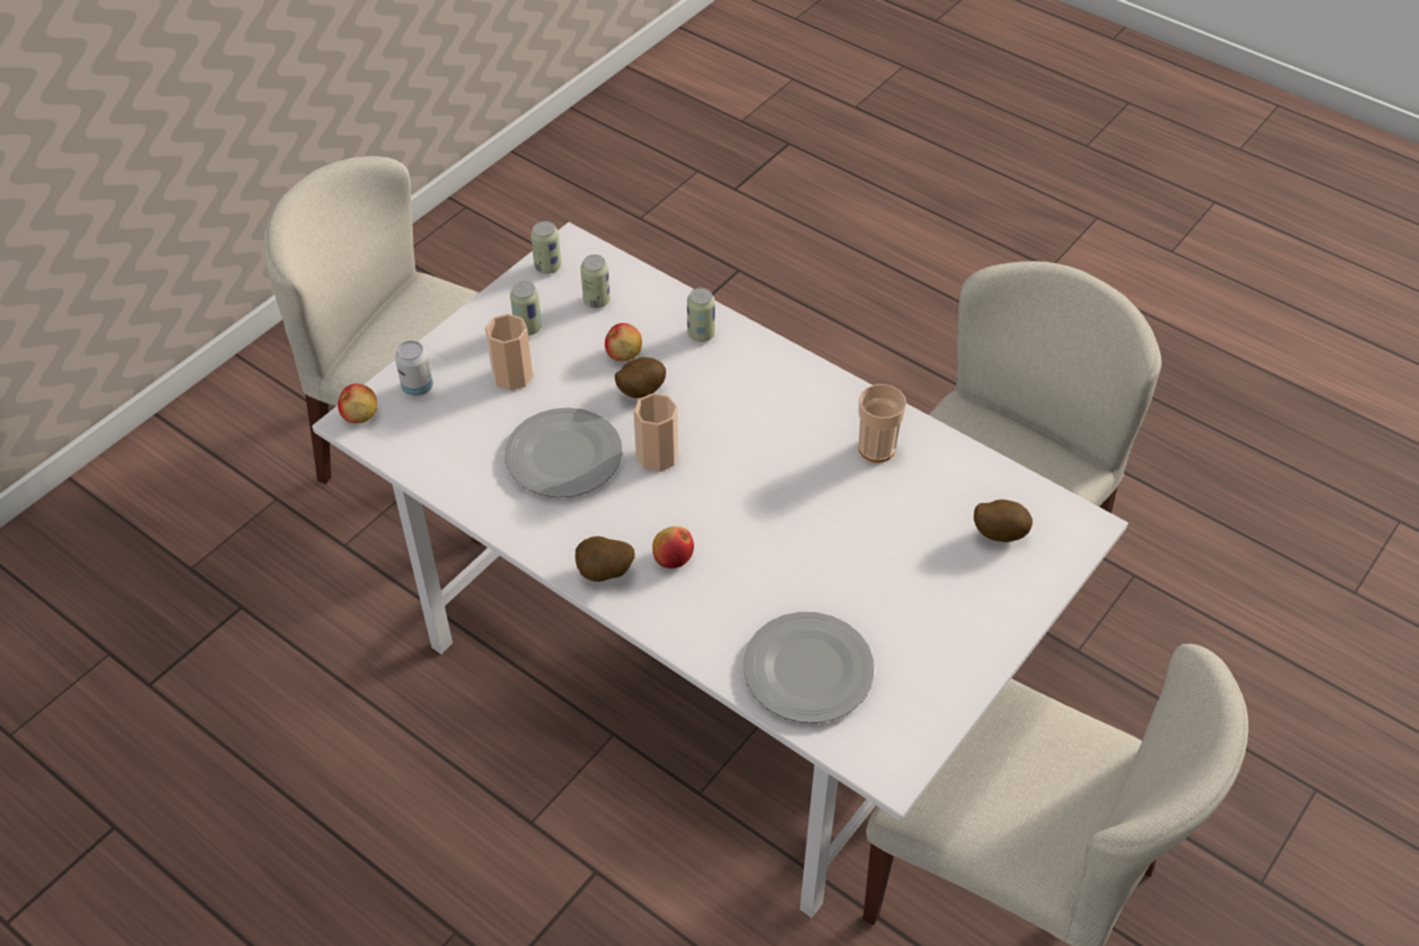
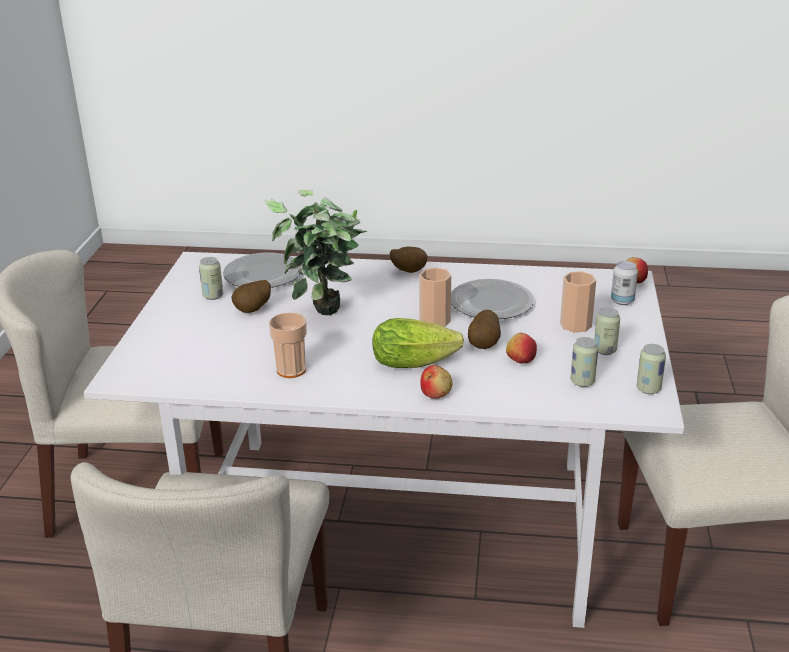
camera: 150 degrees right, 20 degrees down
(673, 557) = (377, 287): apple -> apple (436, 393)
(701, 334) = (481, 389): can -> can (213, 296)
(730, 399) = (418, 361): none -> lettuce
(786, 522) = (323, 319): none -> potted plant
(998, 533) = (178, 356): potato -> potato (253, 310)

